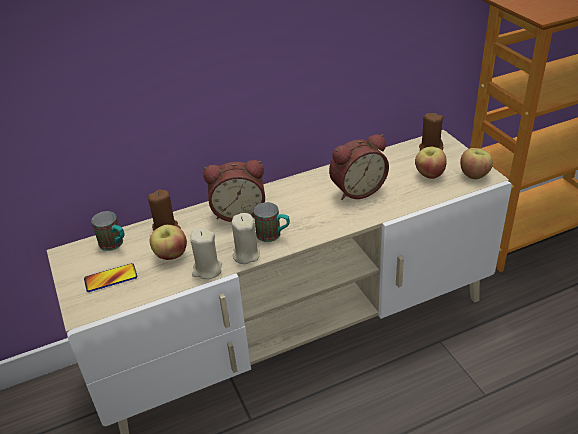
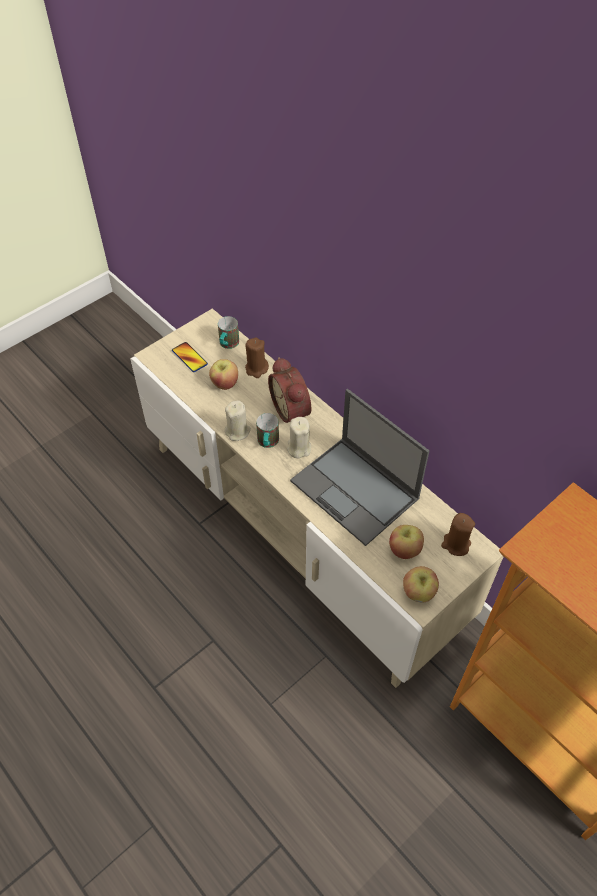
camera: 70 degrees right, 15 degrees up
(207, 270) = (213, 412): beige candle -> beige candle (298, 448)
(356, 189) = (356, 490): alarm clock -> laptop

